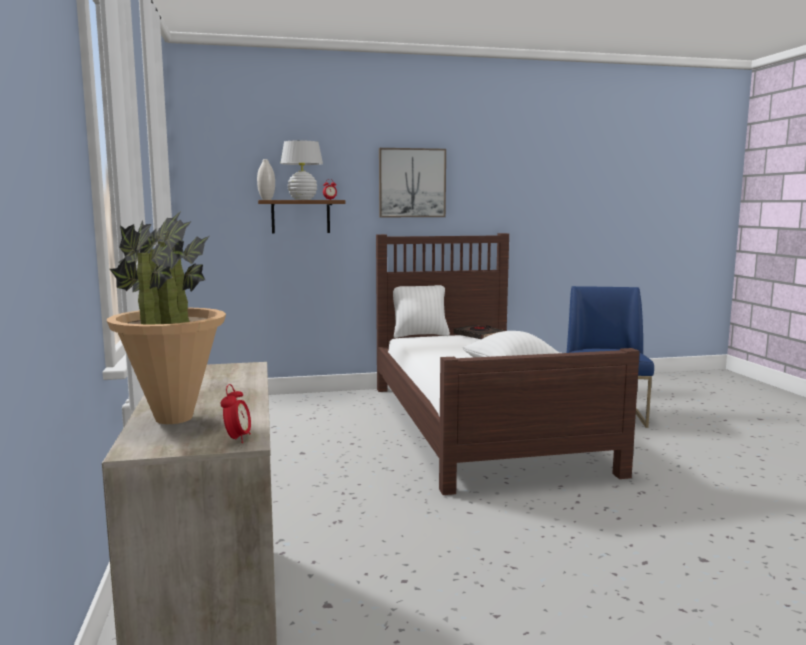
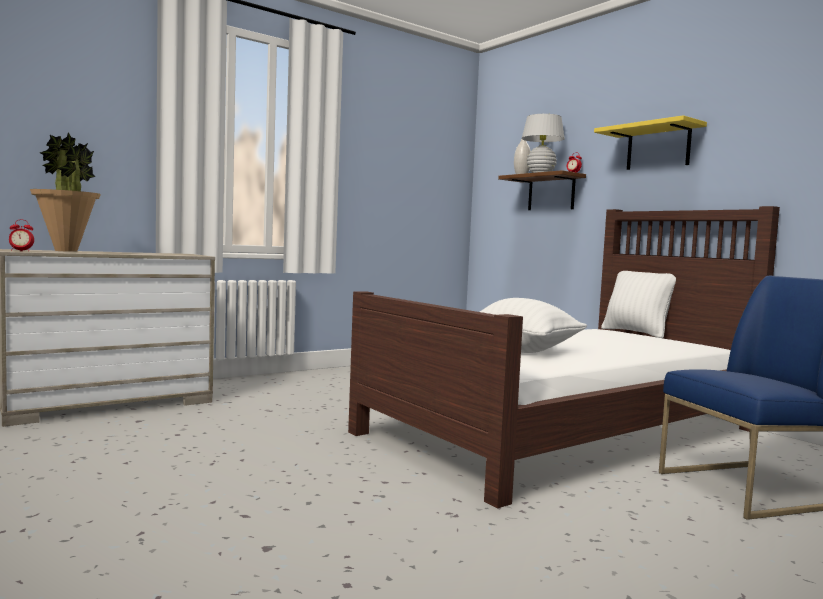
camera: 65 degrees right, 5 degrees down
(412, 183) = (658, 147): picture -> yellow shelf
(478, 336) = (681, 342): black book -> none

